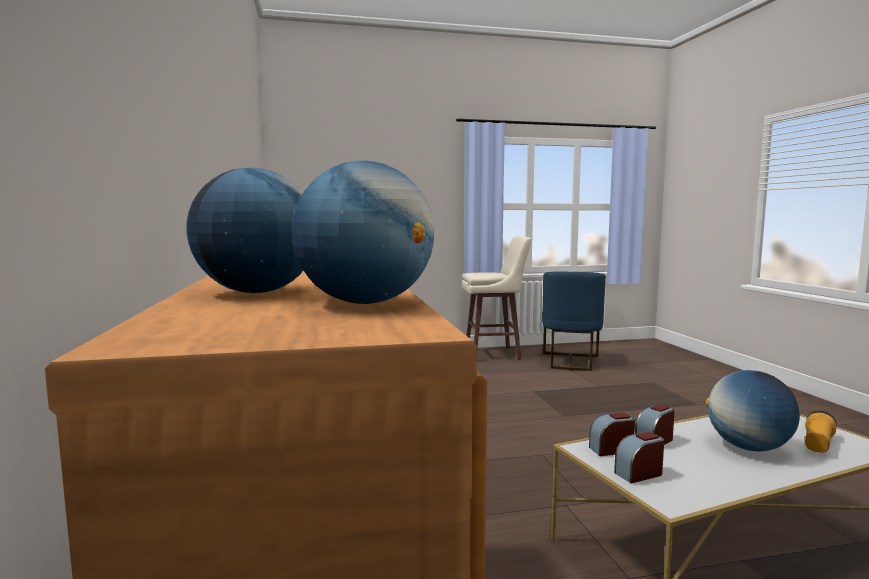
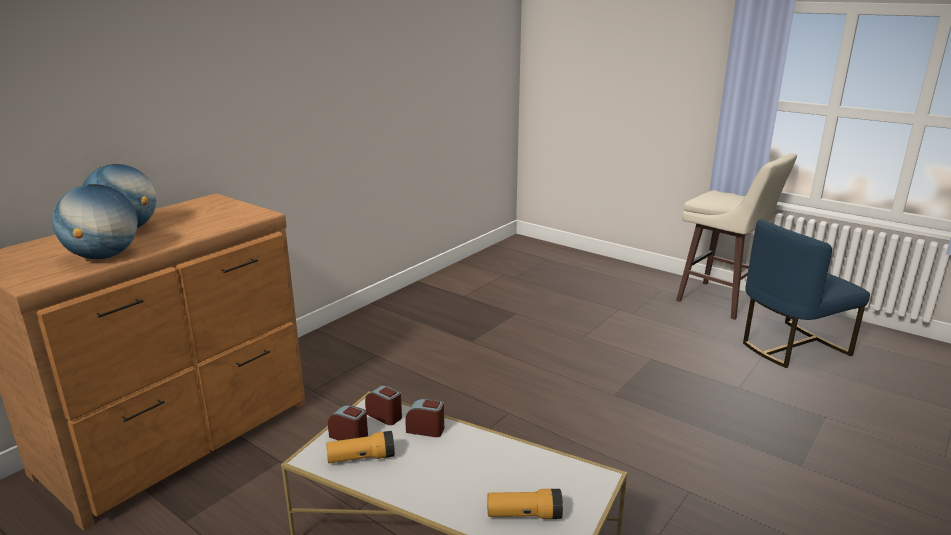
camera: 50 degrees right, 15 degrees up
(687, 478) = (361, 458): none -> flashlight
(748, 447) = (465, 477): globe -> none

